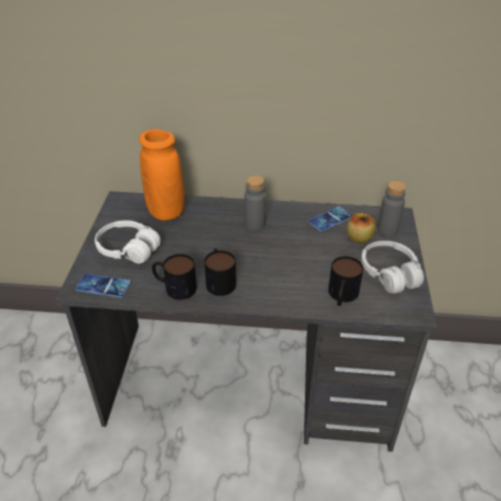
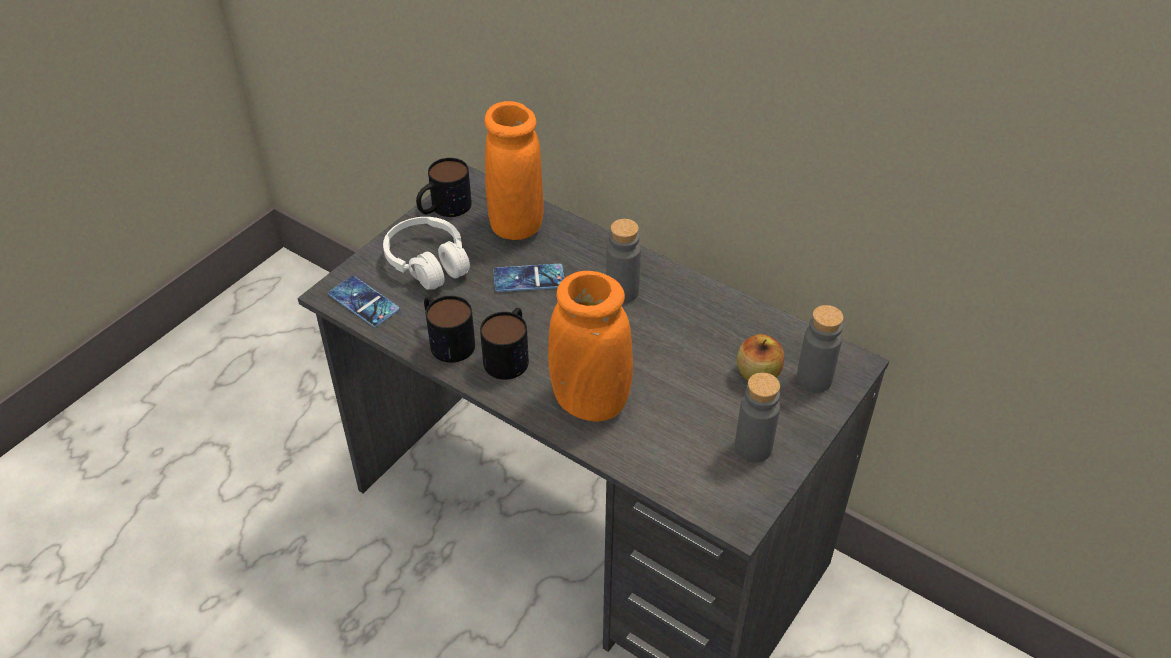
camera: 30 degrees right, 5 degrees up
(286, 286) = (590, 401): none -> orange vase
(330, 219) = (739, 327): phone -> phone (529, 278)
(342, 296) = (653, 450): mug -> mug (443, 208)
(389, 274) = (753, 448): white headphones -> grey bottle

